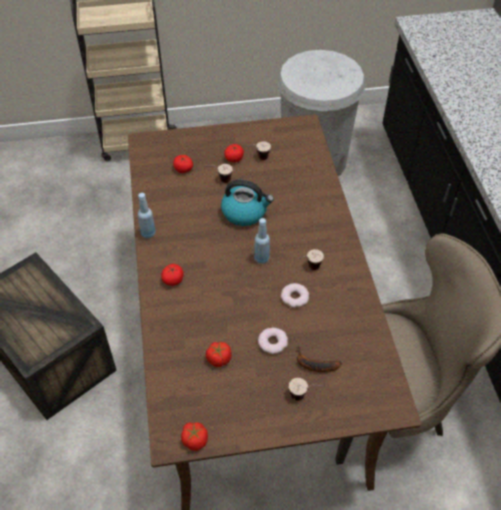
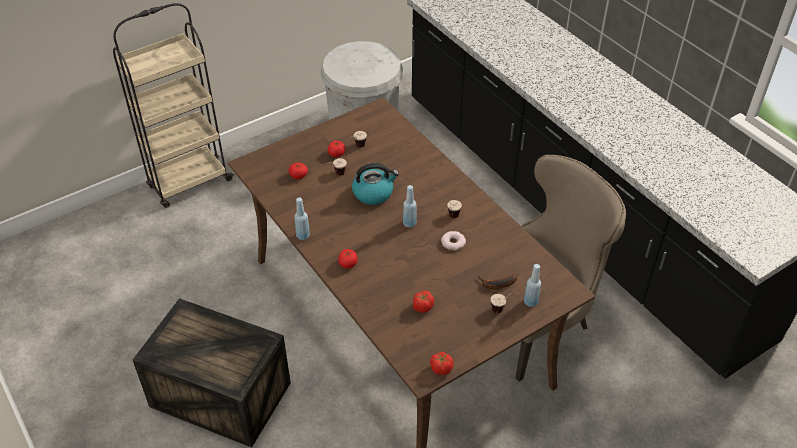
camera: 25 degrees left, 5 degrees down
(273, 342) = (456, 280): donut -> none
(340, 401) = (530, 302): none -> blue bottle

